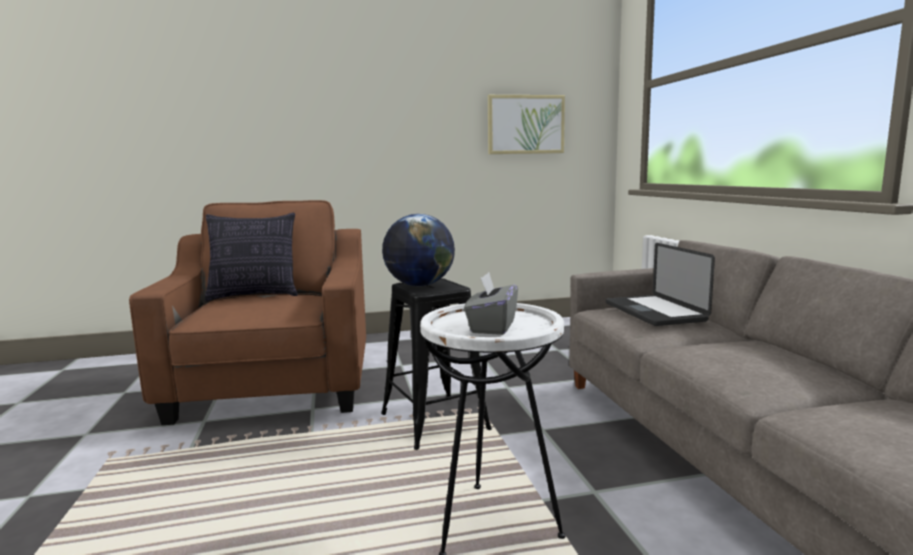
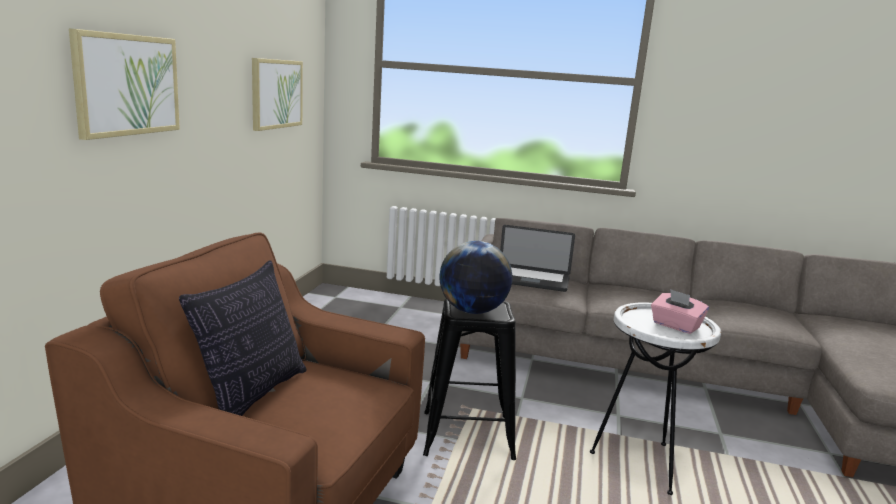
camera: 65 degrees left, 5 degrees up
(344, 116) = (127, 84): none -> picture
(492, 327) = (675, 326): grey tissue box -> pink tissue box

